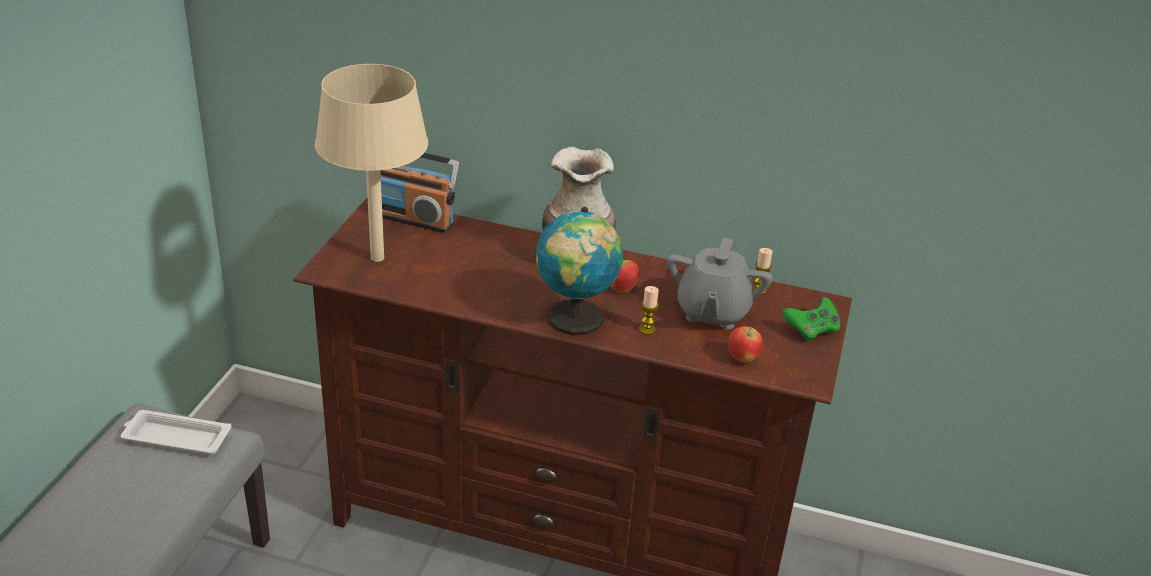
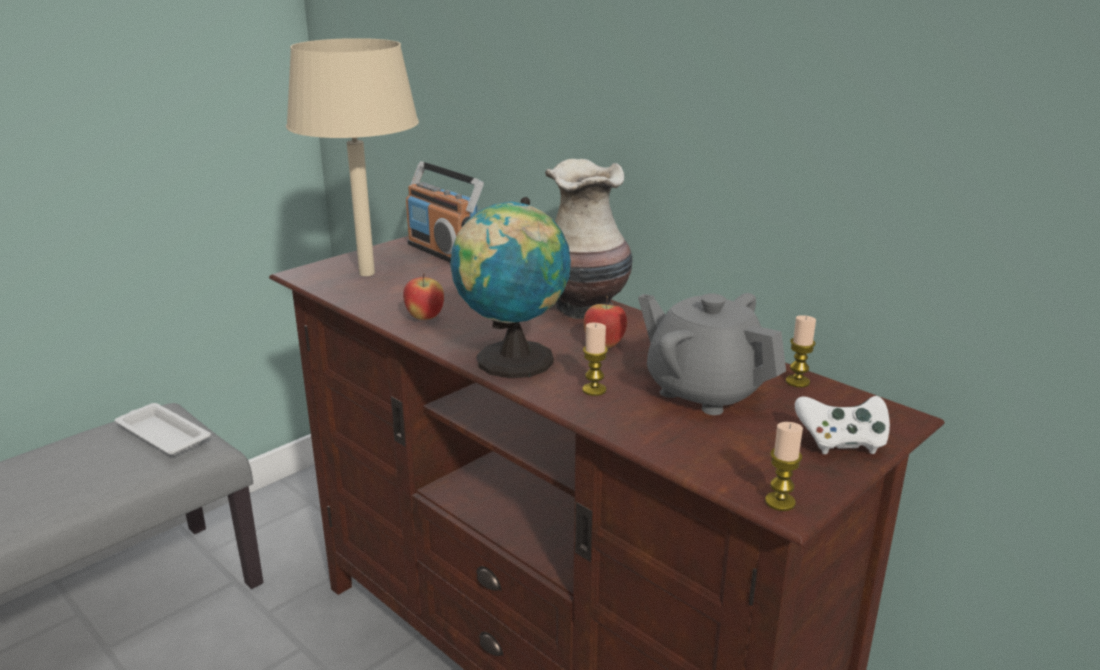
camera: 30 degrees right, 10 degrees down
(712, 312) = (704, 391): grey teapot -> grey teapot turned 90 degrees clockwise
(742, 358) = (699, 450): apple -> apple (424, 318)
(806, 381) = (780, 502): none -> candle
(811, 330) = (841, 442): green game controller -> white game controller

